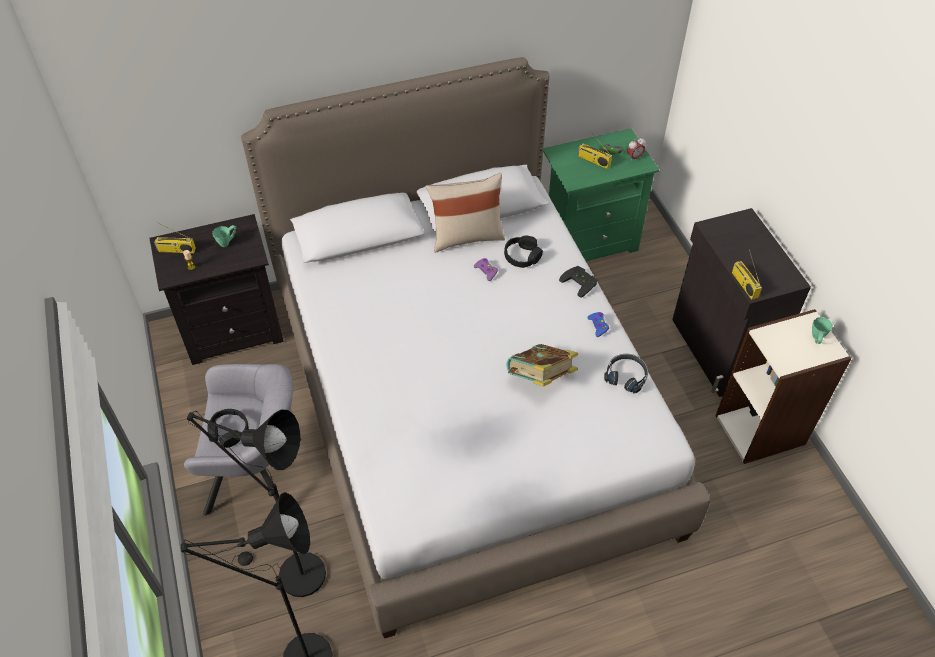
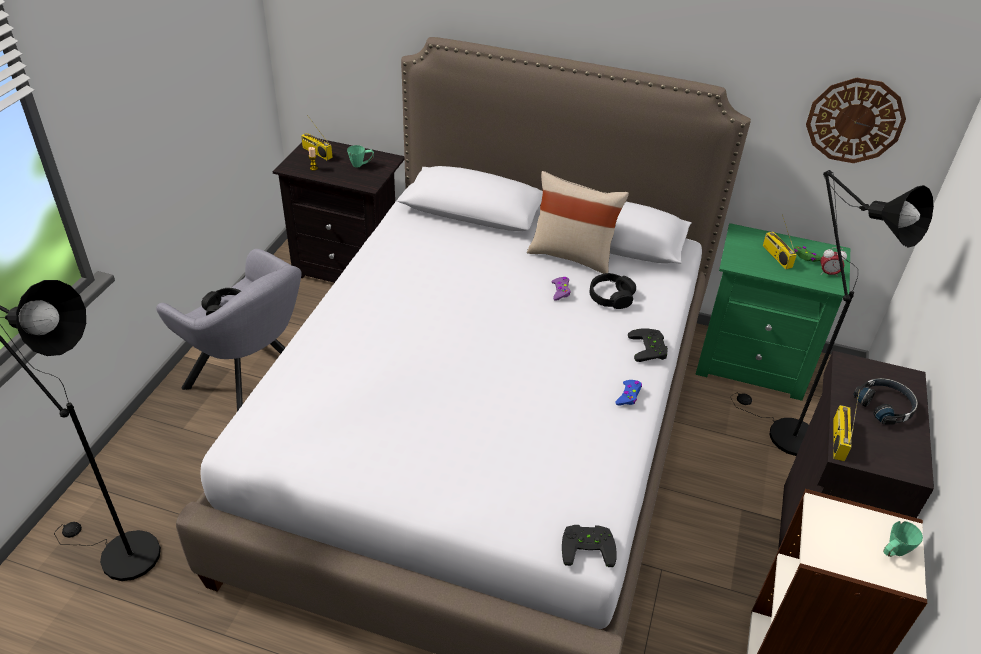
camera: 35 degrees right, 10 degrees down
(292, 574) = (194, 478): black floor lamp -> black floor lamp (784, 432)
(540, 379) = (515, 407): book -> none
(616, 41) = (855, 120): none -> wall clock
(626, 375) = (612, 458): black headphones -> black headphones (885, 406)
(663, 441) = (587, 545): none -> black game controller

